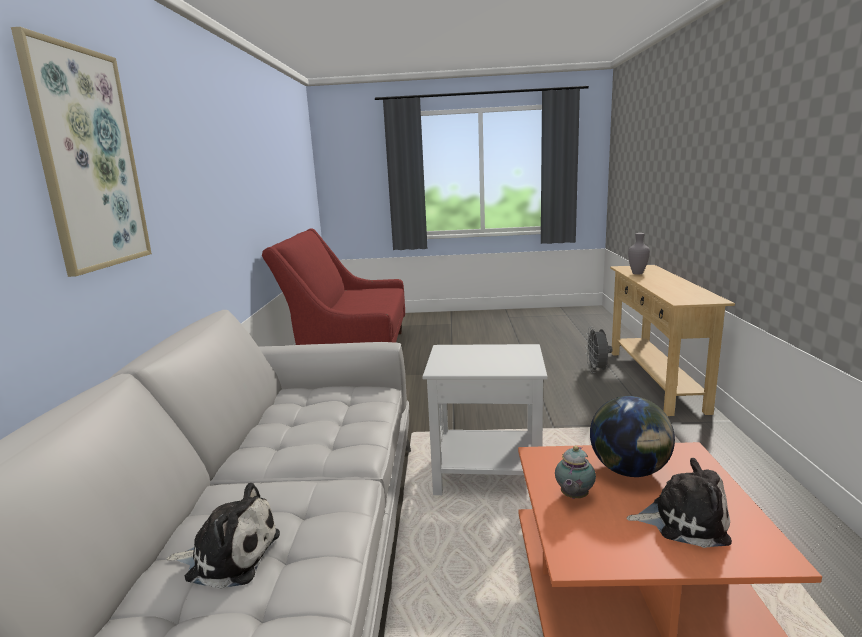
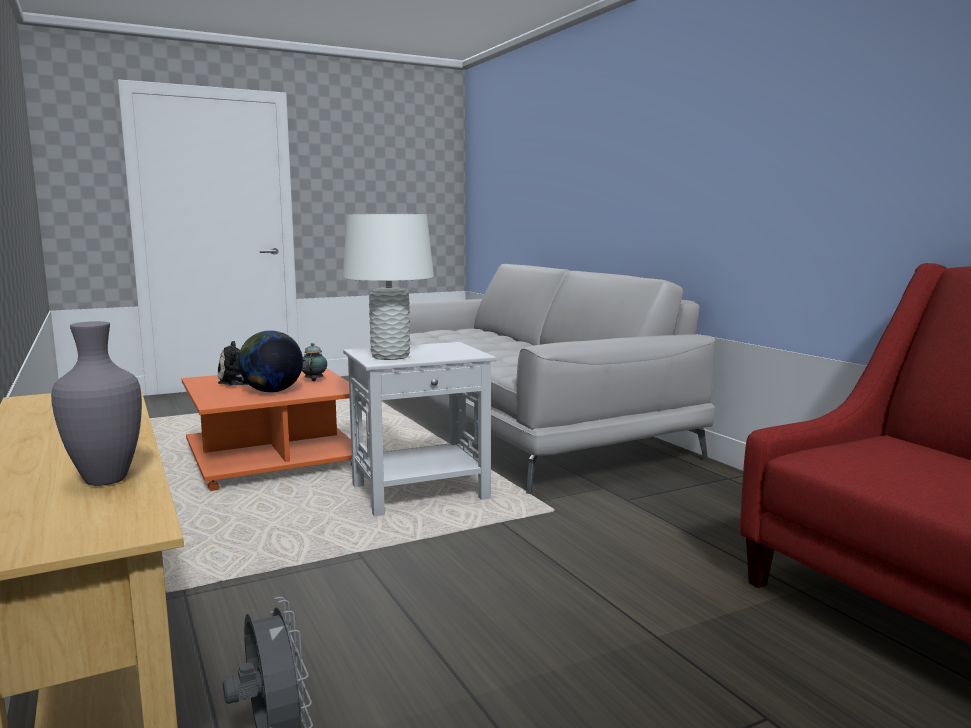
camera: 150 degrees right, 5 degrees down
(88, 160) = (647, 140): picture -> none
(229, 556) = (469, 337): plush toy -> none
(512, 354) = (390, 356): none -> white table lamp

